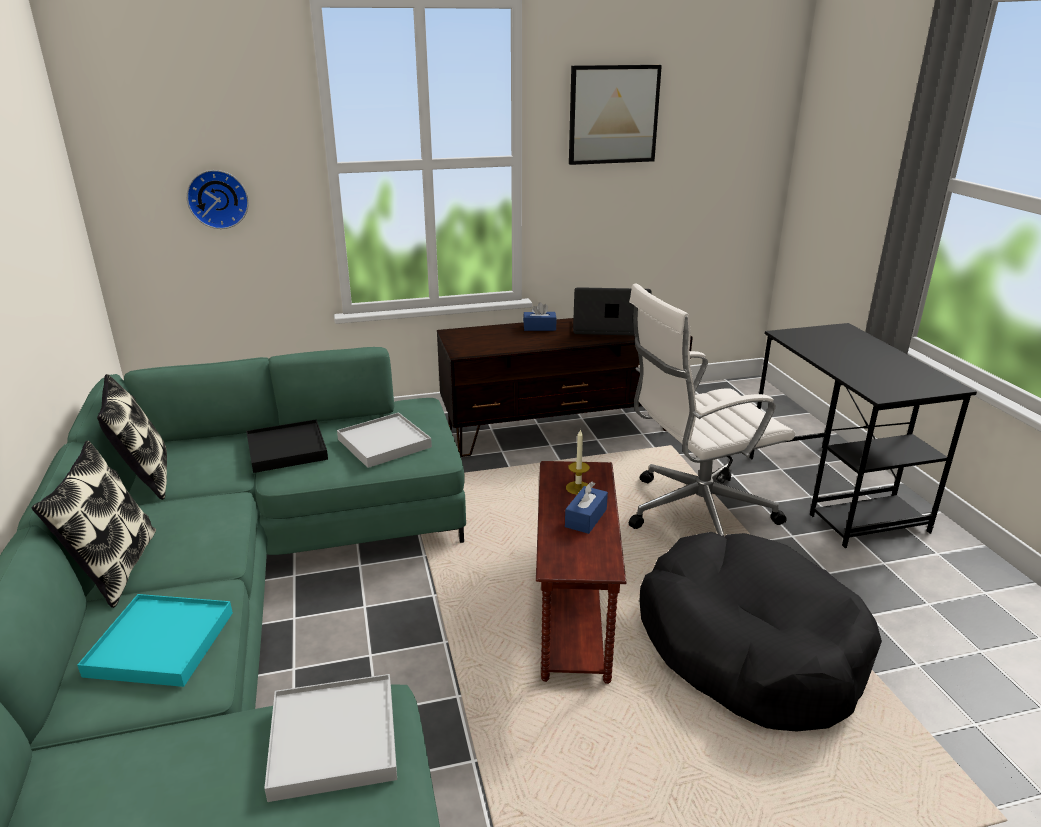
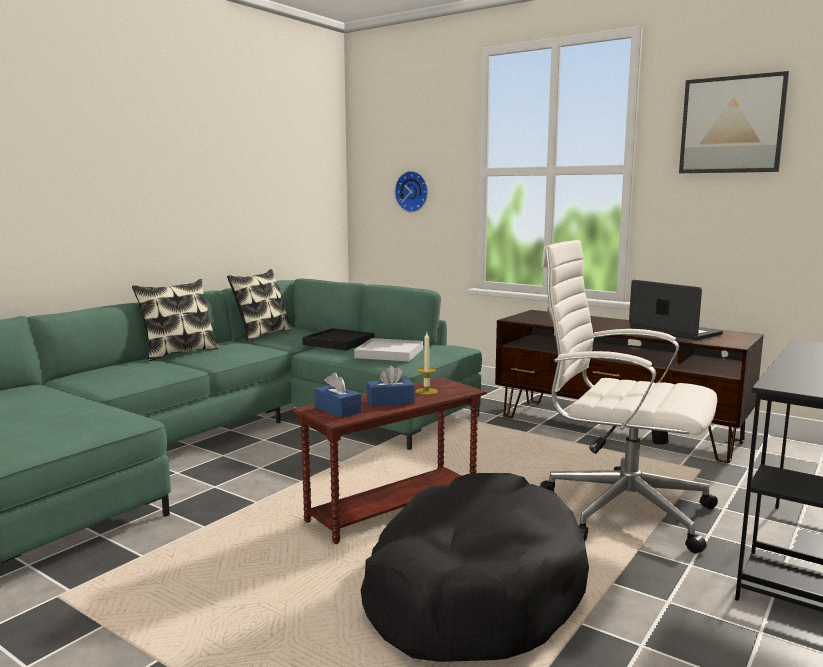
camera: 50 degrees right, 15 degrees down
(160, 644) = (131, 373): turquoise tray -> none
(334, 740) = (92, 417): white tray -> none
(539, 327) = (611, 321): blue tissue box -> blue tissue box (338, 410)

